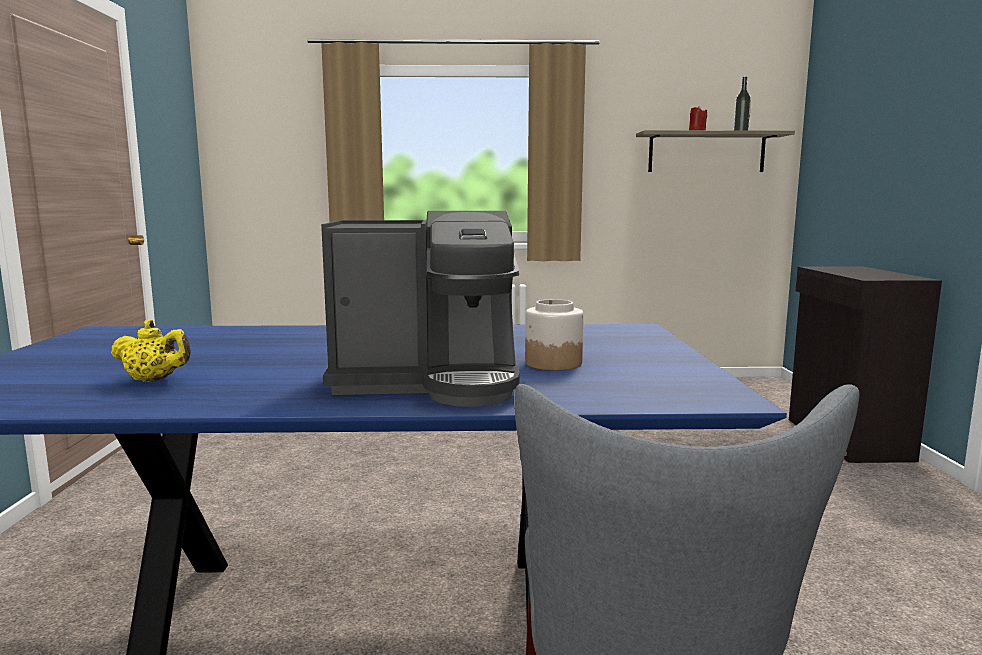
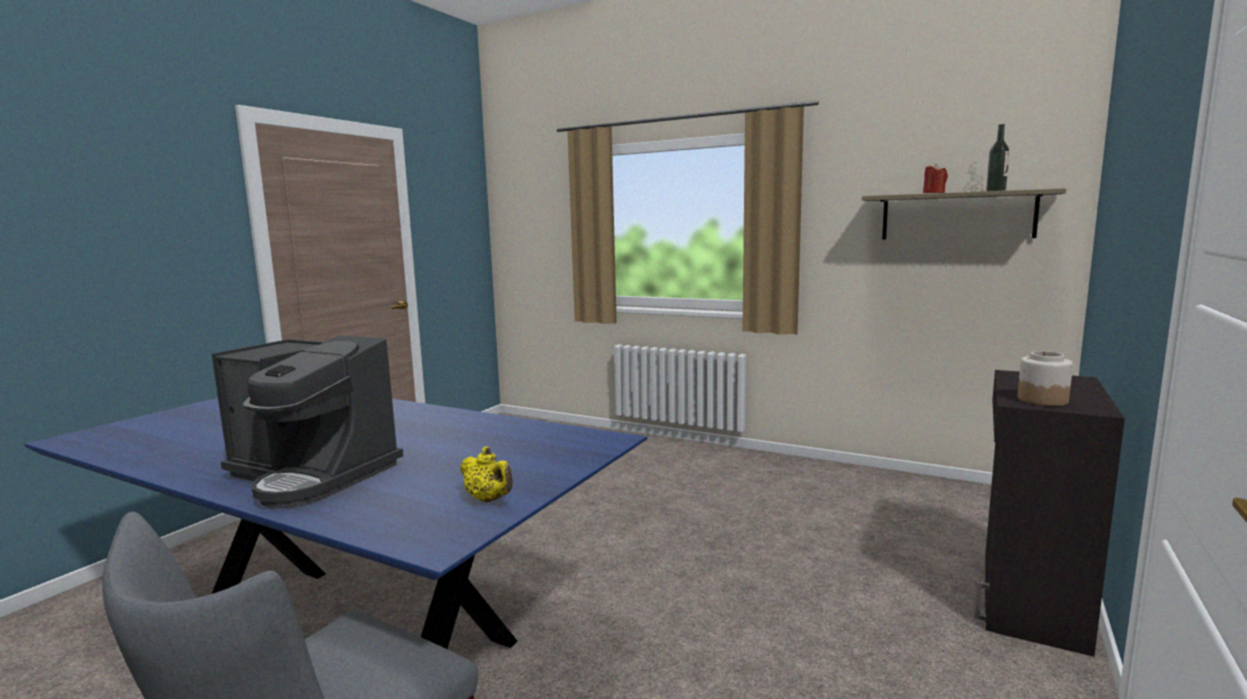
camera: 30 degrees right, 0 degrees up
(155, 380) = (196, 441): yellow teapot -> yellow teapot (489, 500)
(553, 363) = (433, 472): jar -> jar (1042, 400)

